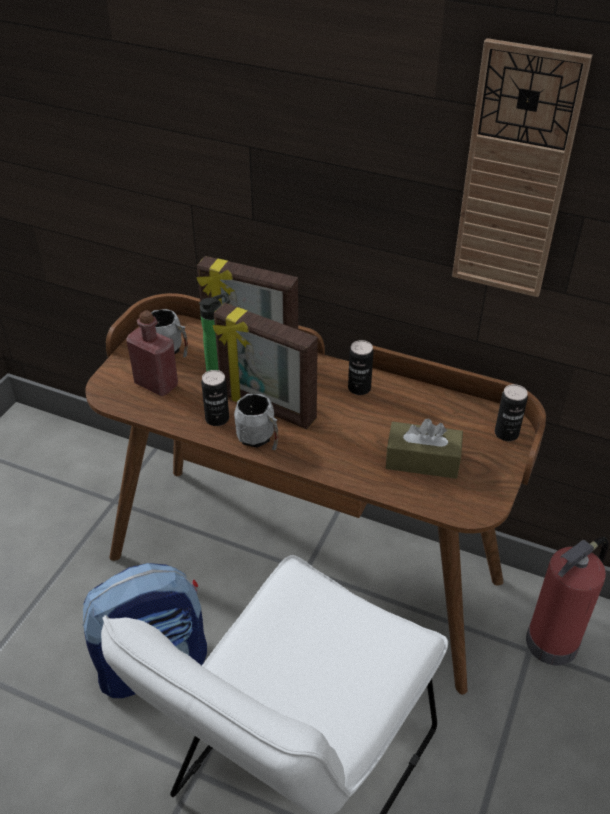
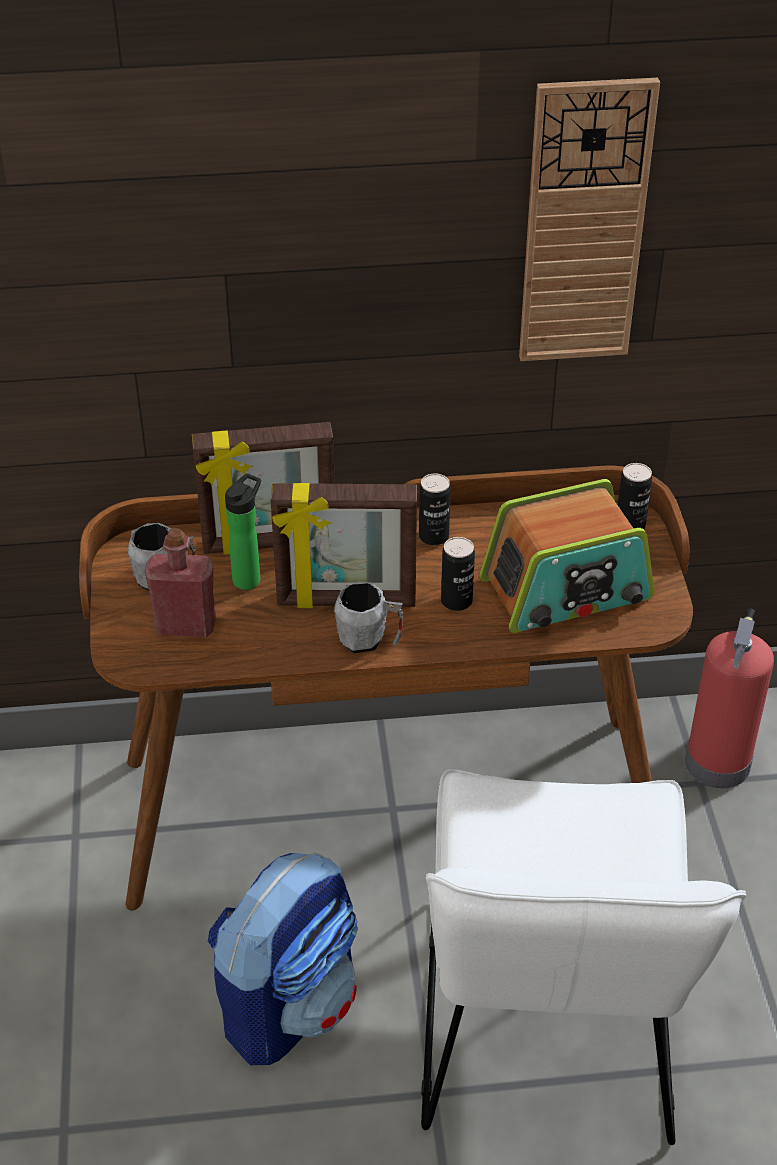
camera: 30 degrees left, 0 degrees up
(217, 419) = (298, 636): can -> can (456, 601)
(422, 460) = (566, 590): brown tissue box -> radio

